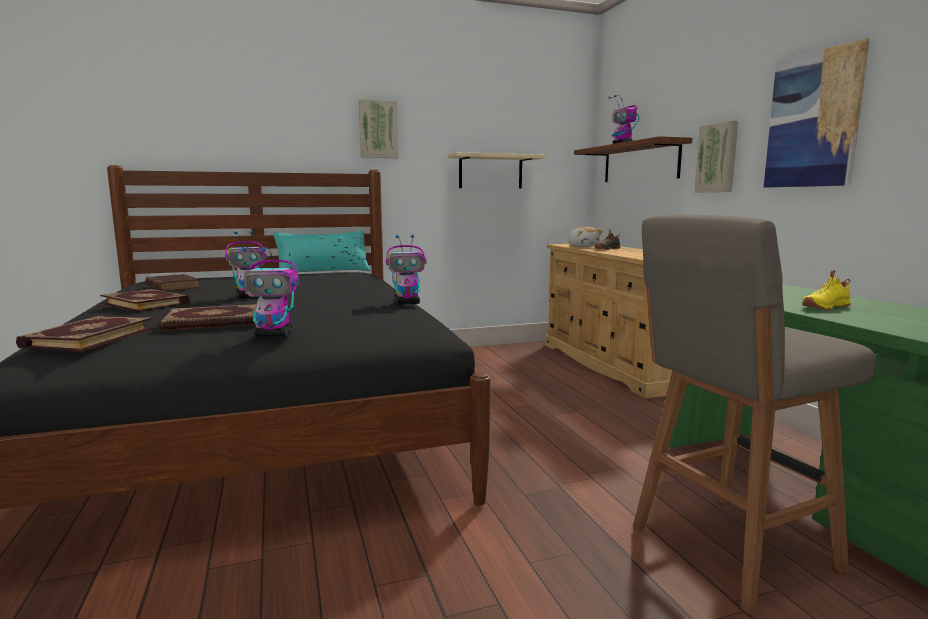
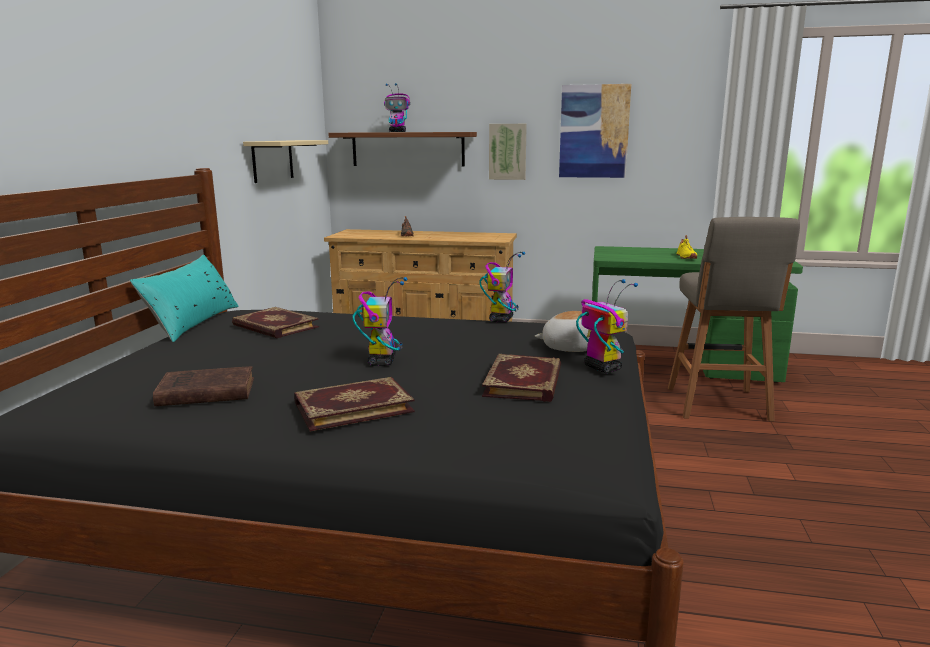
camera: 60 degrees left, 5 degrees up
(88, 337) = (550, 432): book -> book (274, 326)
(274, 336) = (601, 368): toy robot -> toy robot turned 60 degrees counterclockwise
(378, 129) = (187, 110): picture -> none
(583, 246) = (374, 235): plush toy -> plush toy (568, 347)

